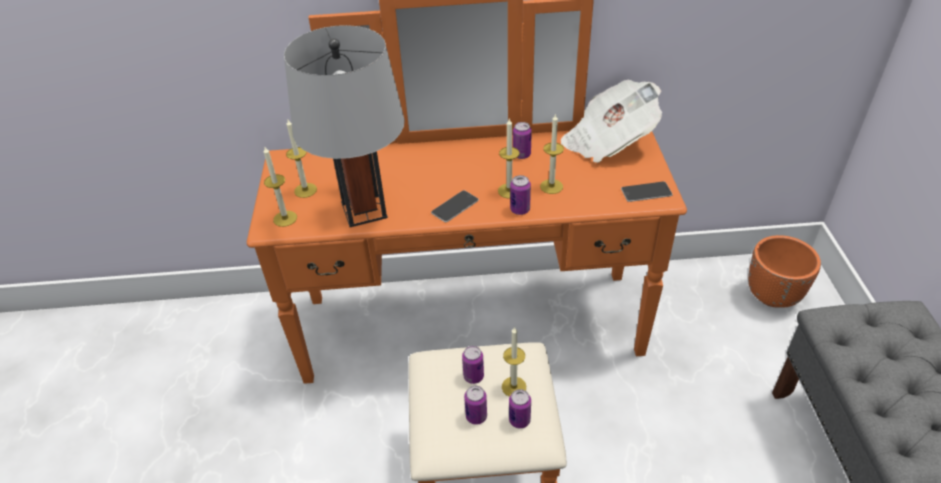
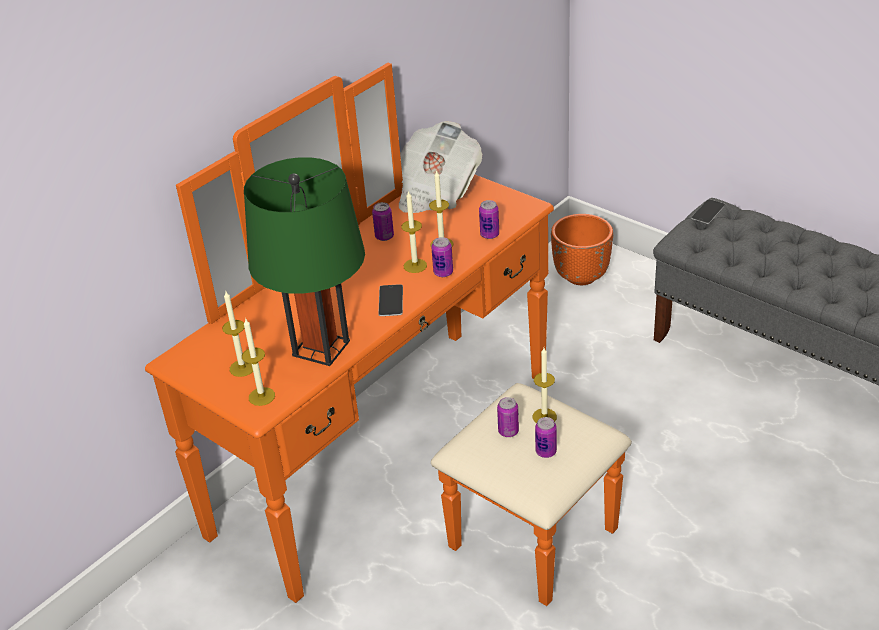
camera: 45 degrees left, 5 degrees down
(364, 210) = (321, 348): grey table lamp -> green table lamp
(519, 420) = (576, 432): can -> can (489, 235)
(646, 192) = (513, 209): phone -> phone (708, 212)

